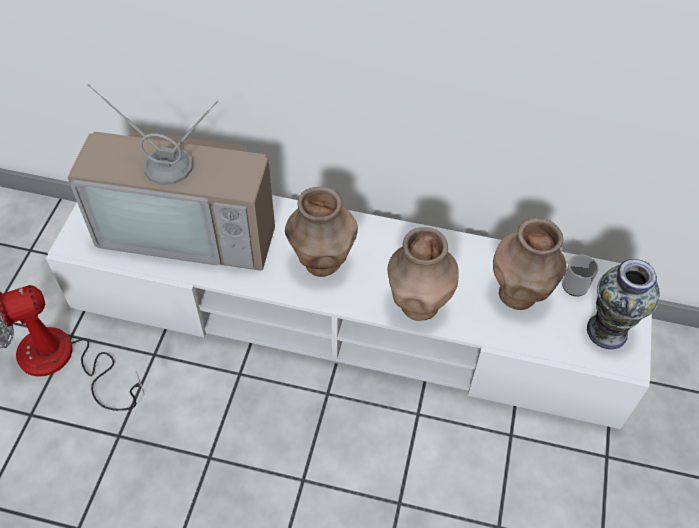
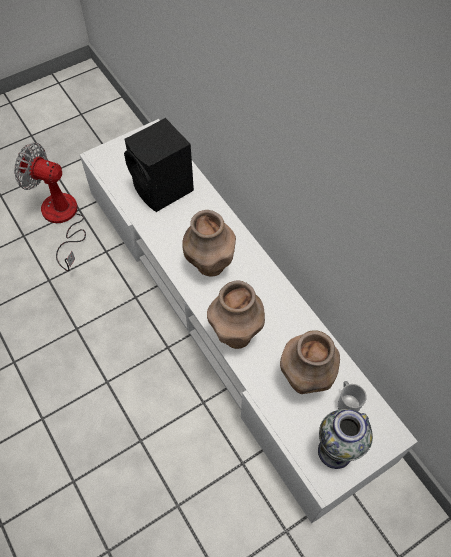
camera: 45 degrees right, 5 degrees up
(190, 227) = (164, 190): television -> black speaker

